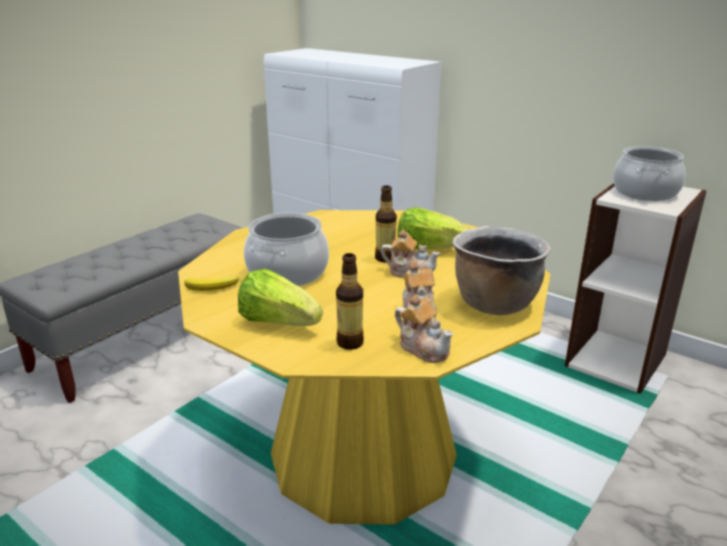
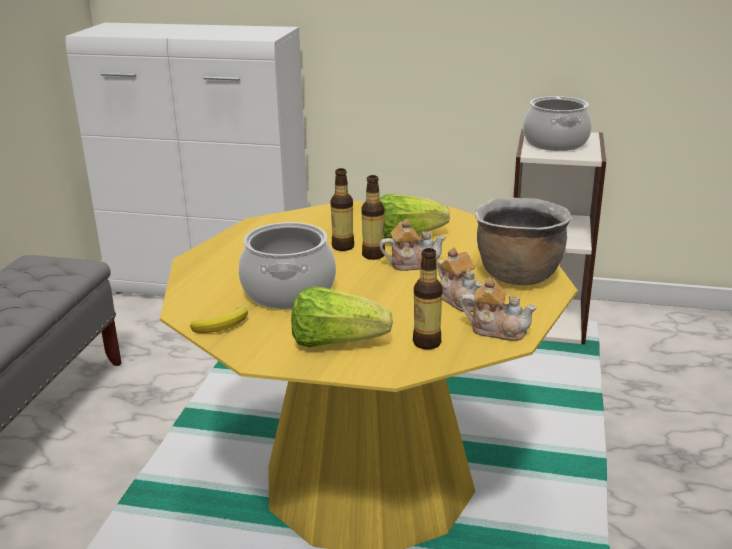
camera: 25 degrees left, 0 degrees up
(368, 246) = (343, 247): none -> bottle

